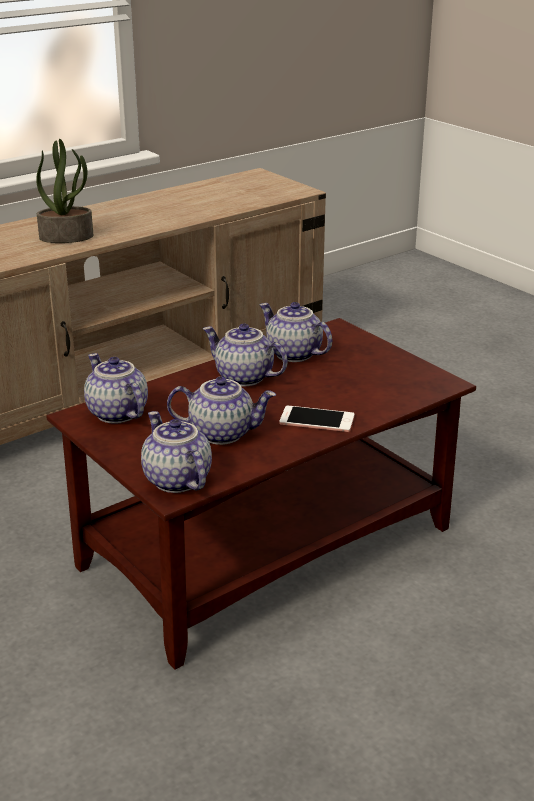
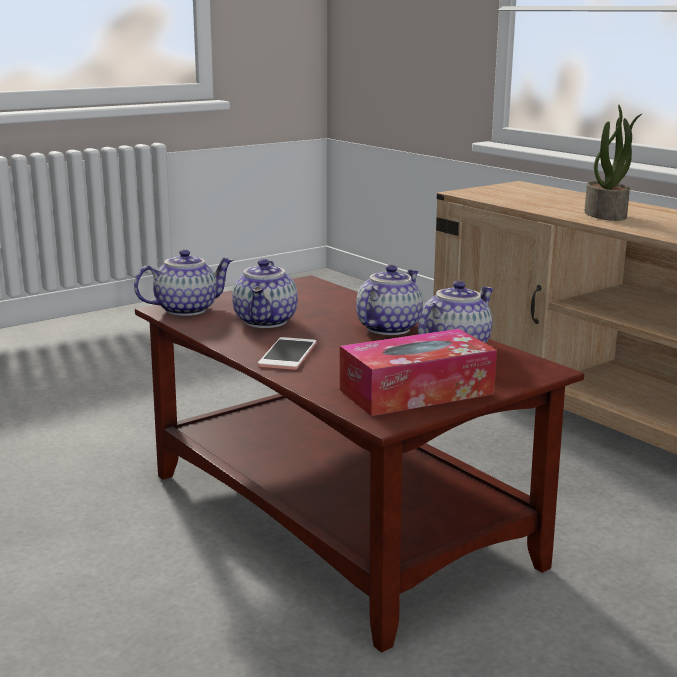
camera: 90 degrees right, 10 degrees down
(116, 413) = (310, 291): teapot -> none
(391, 371) = (416, 392): none -> tissue box

